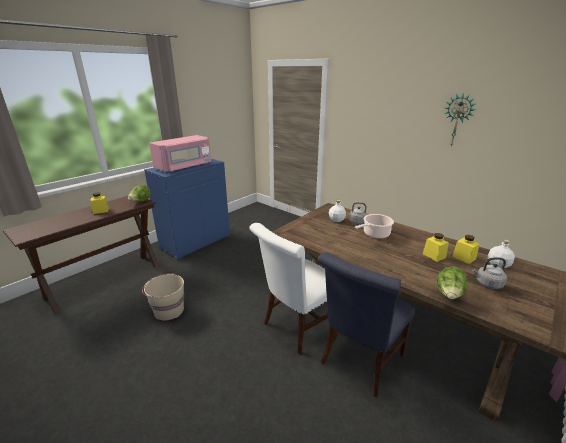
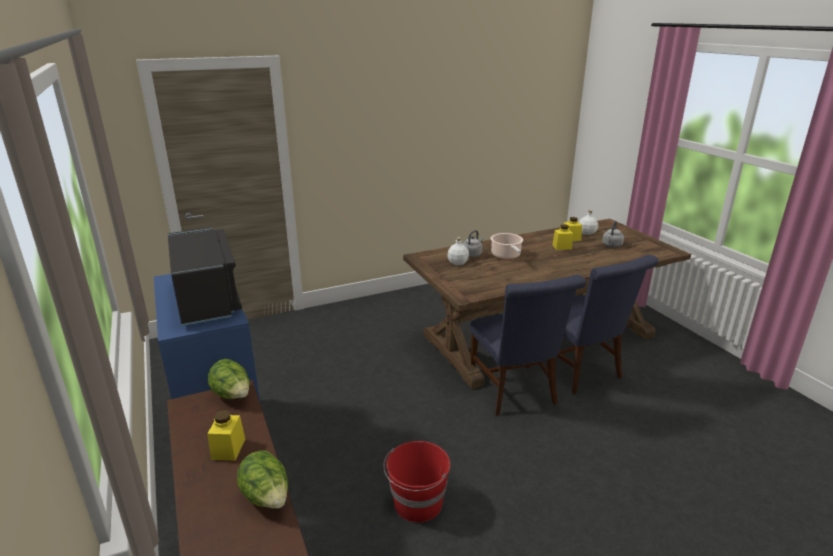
camera: 65 degrees left, 0 degrees up
(168, 310) = (417, 504): beige bucket -> red bucket
(184, 166) = (207, 299): pink microwave -> black microwave
(297, 326) = (515, 393): white chair -> blue chair
(449, 295) = (622, 262): lettuce -> lettuce (267, 498)
(457, 120) = (457, 119): wall clock -> none

